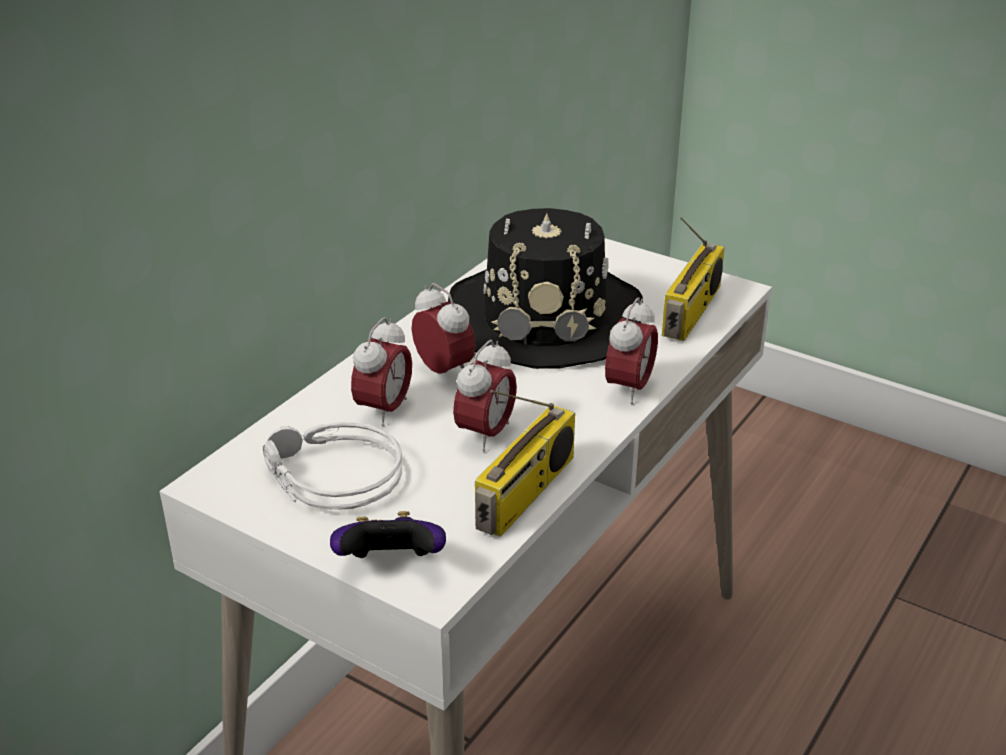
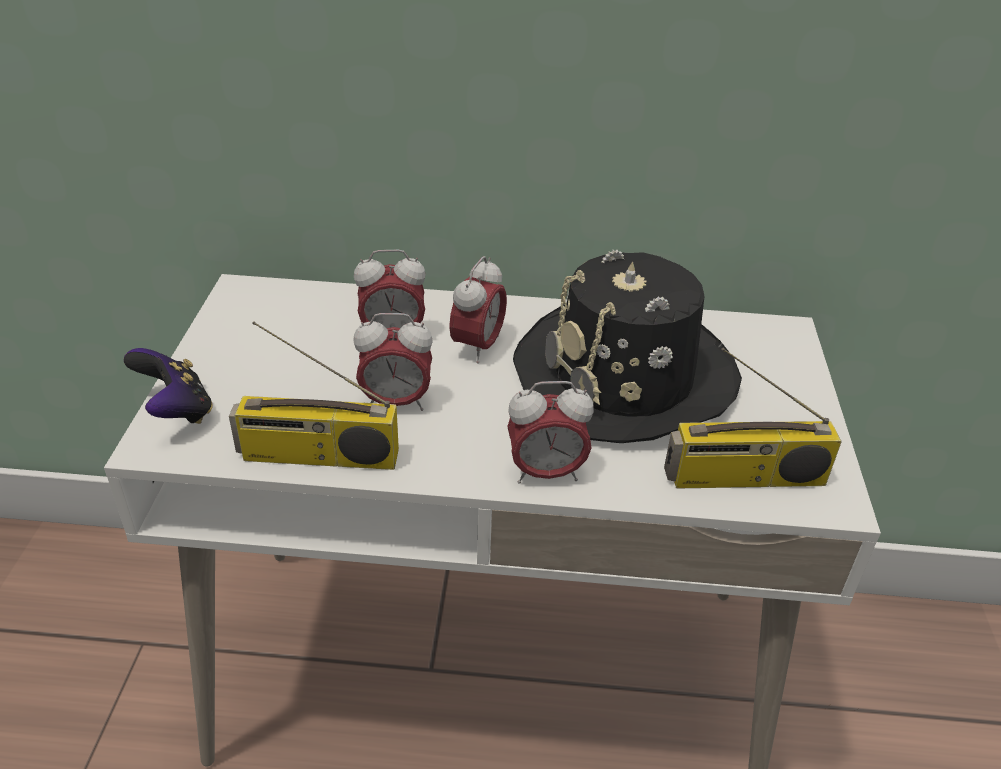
camera: 60 degrees right, 5 degrees up
(329, 478) = (278, 341): grey headphones -> none

